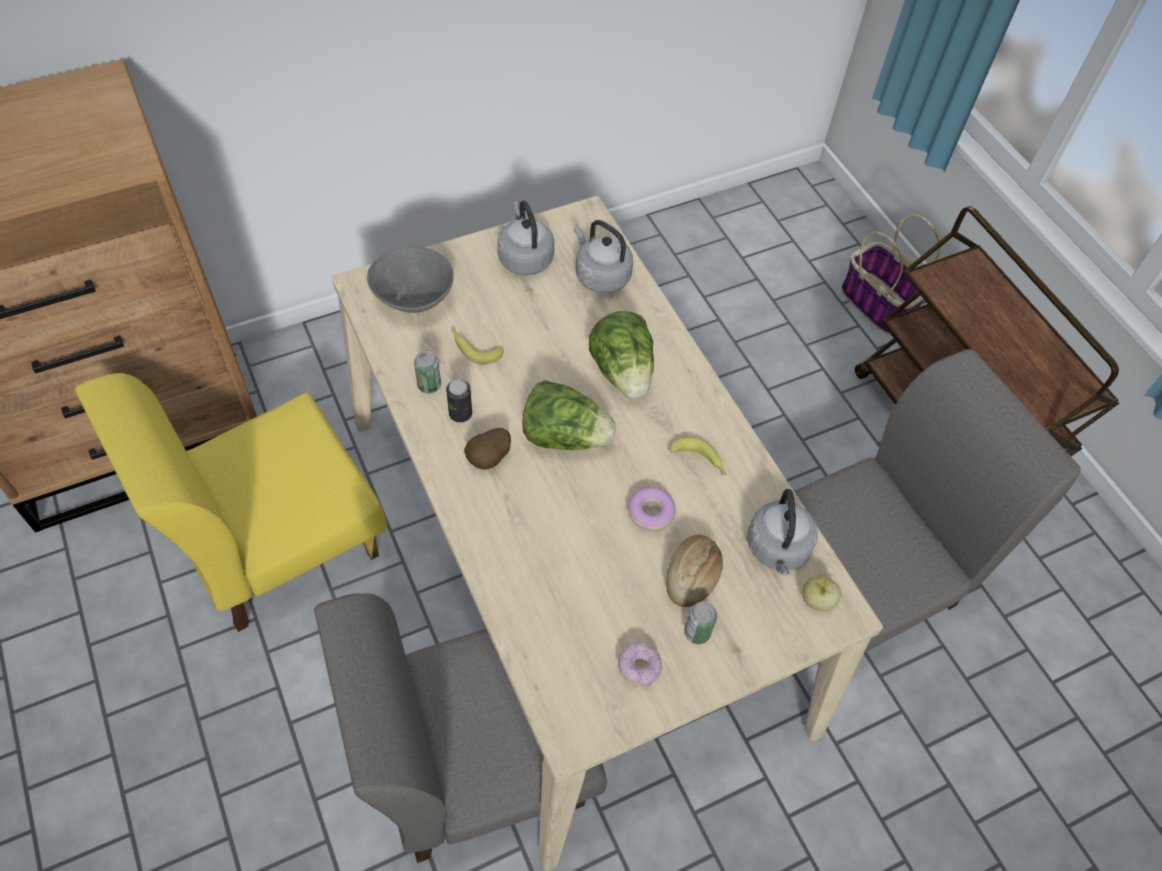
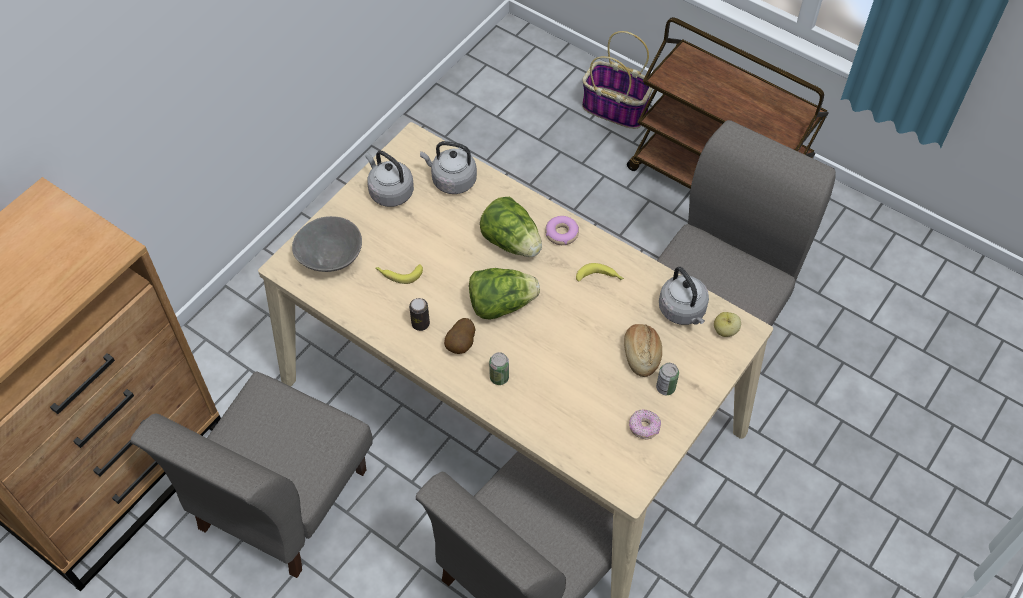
camera: 25 degrees left, 0 degrees up
(277, 542) = (281, 499): yellow chair -> grey chair
(429, 385) = (385, 315): can -> can (499, 377)
(650, 512) = (589, 327): donut -> donut (561, 233)

